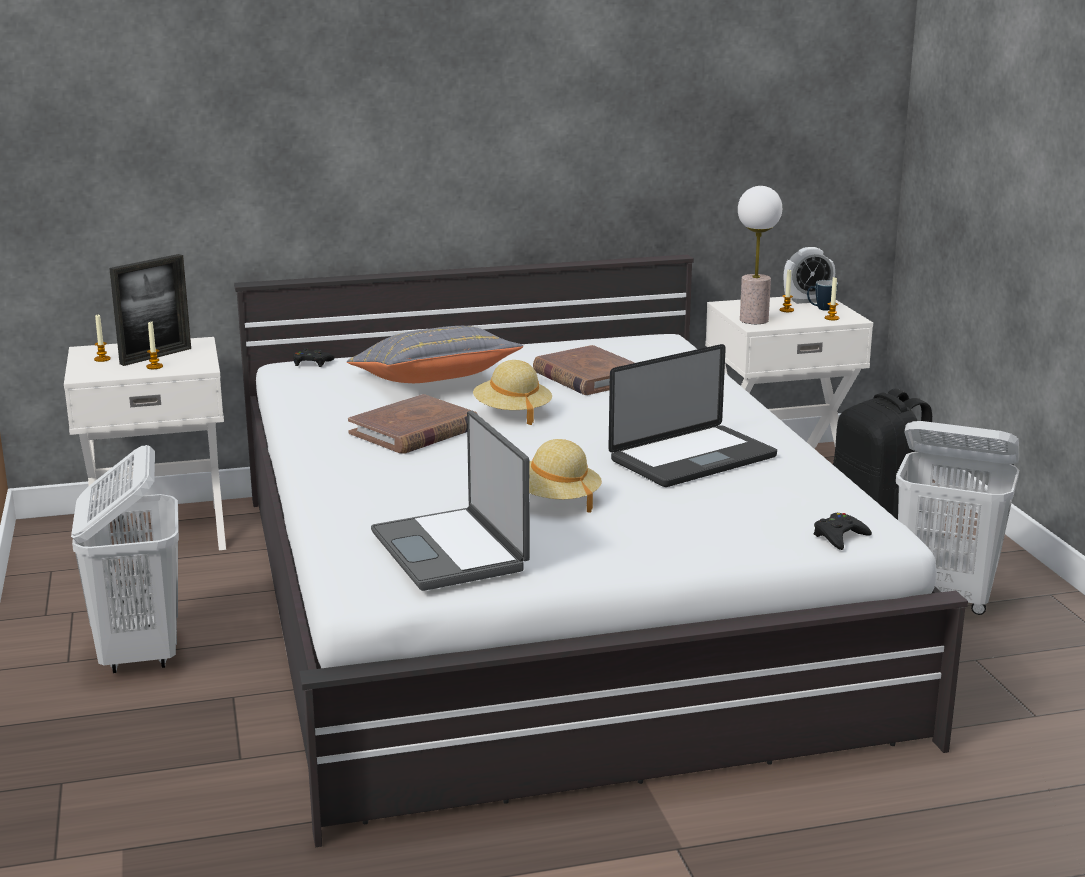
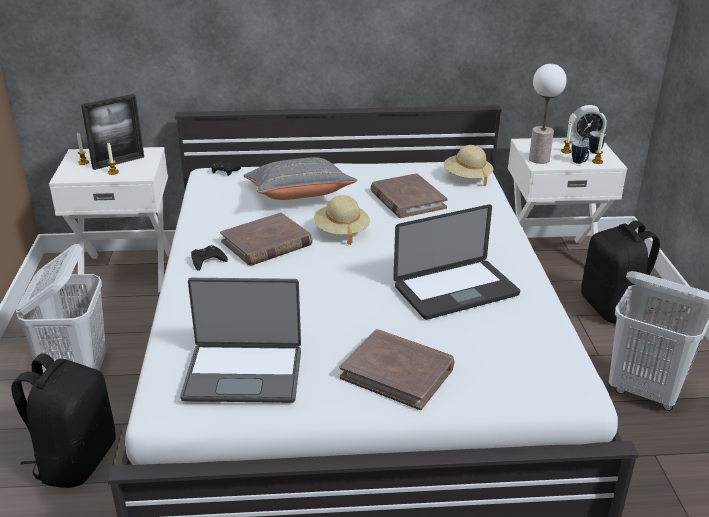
camera: 10 degrees right, 10 degrees up
(180, 741) = (75, 460): none -> black backpack
(452, 551) = (244, 373): laptop -> laptop turned 75 degrees counterclockwise
(555, 500) = (340, 324): beige hat -> beige hat (467, 177)
(651, 536) = (397, 372): none -> brown book
(809, 321) = (579, 163): none -> mug
(839, 537) = (543, 389): black game controller -> black game controller (207, 261)

